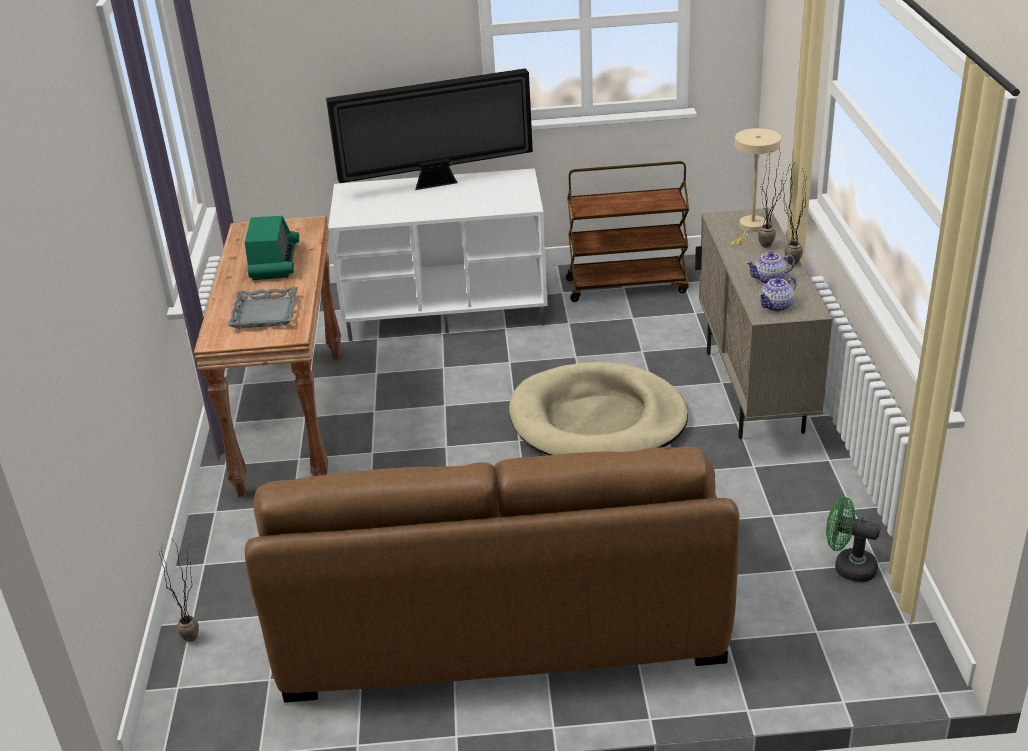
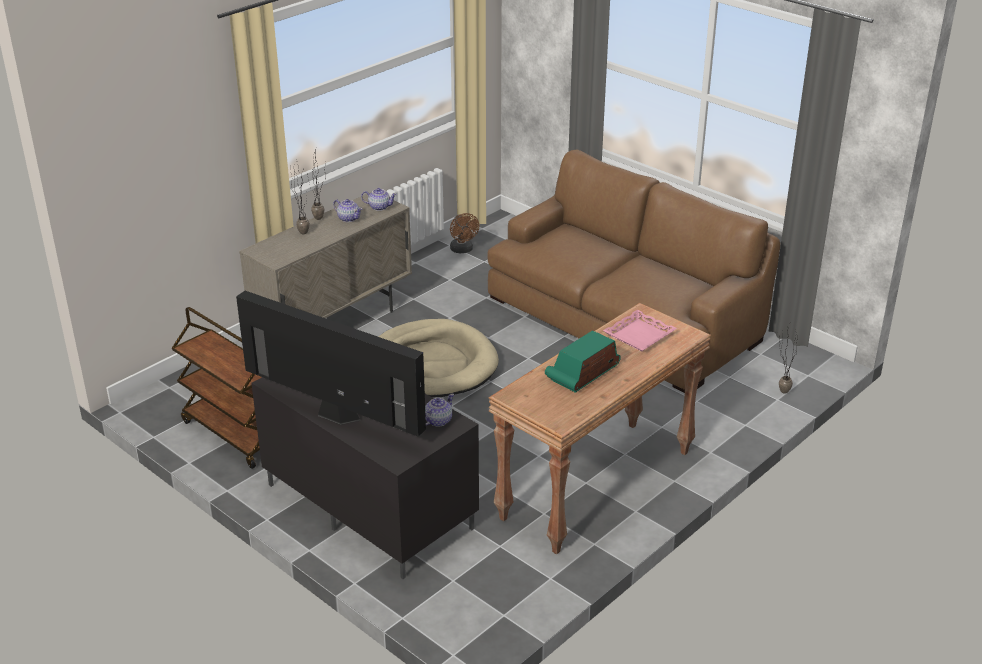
camera: 135 degrees left, 0 degrees up
(265, 313) = (639, 335): grey tray -> pink tray
(360, 215) = (437, 421): none -> teapot
(447, 308) = (366, 506): white tv stand -> black tv stand
(751, 228) = (281, 245): beige table lamp -> none
(848, 567) = (463, 250): green fan -> brown fan

